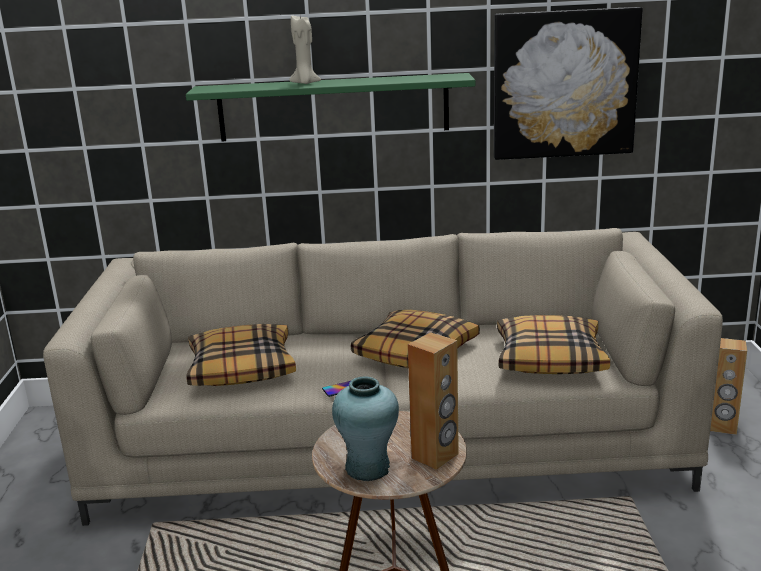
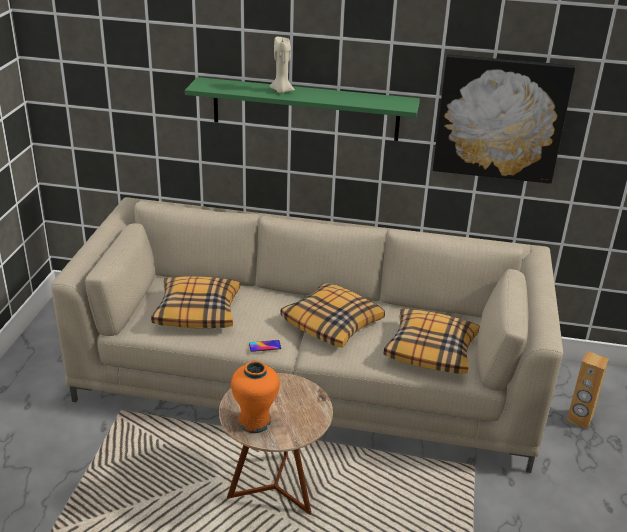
camera: 10 degrees right, 10 degrees up
(368, 467) = (254, 421): turquoise vase -> orange vase
(435, 456) = (306, 422): brown speaker -> none

